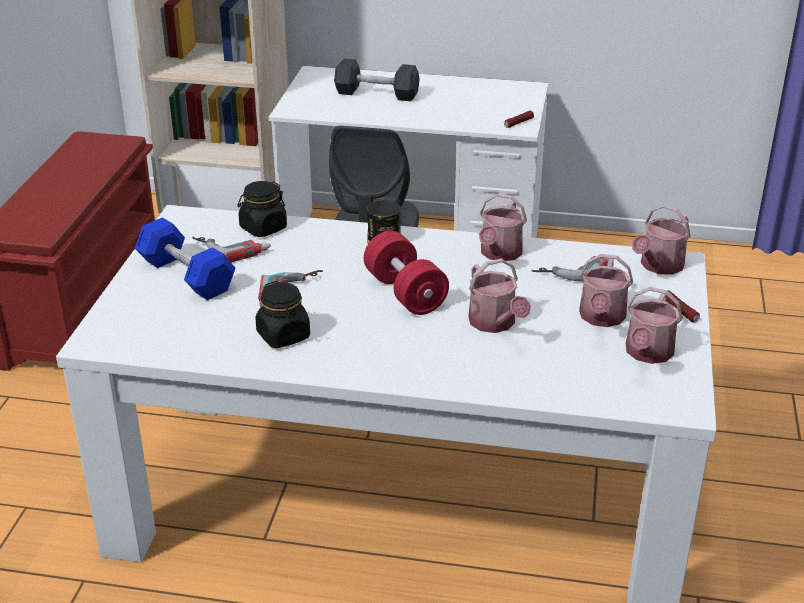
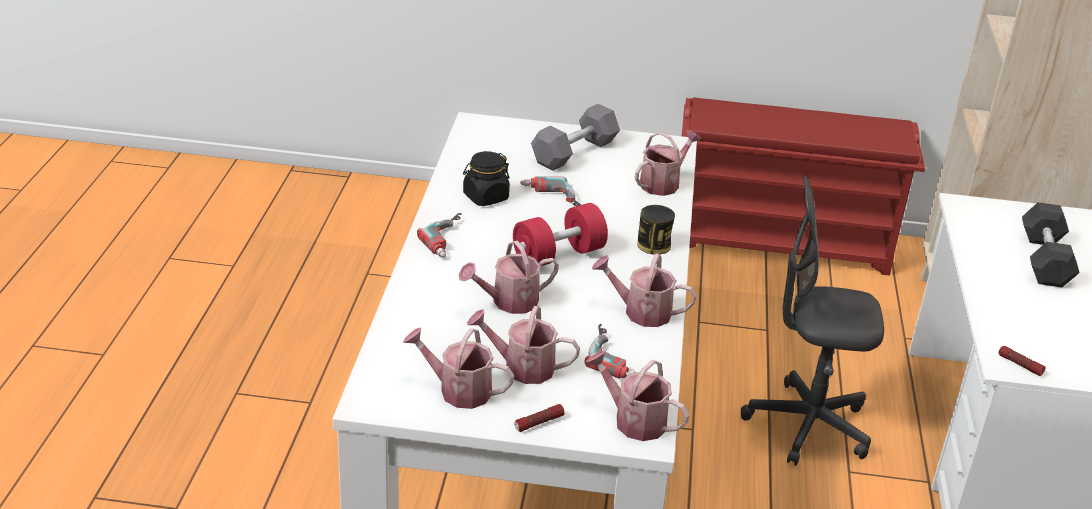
camera: 85 degrees right, 0 degrees up
(186, 276) = (574, 152): blue dumbbell -> grey dumbbell
(232, 247) = (625, 170): power drill -> power drill (450, 239)
(263, 228) = (663, 183): black jar -> watering can

